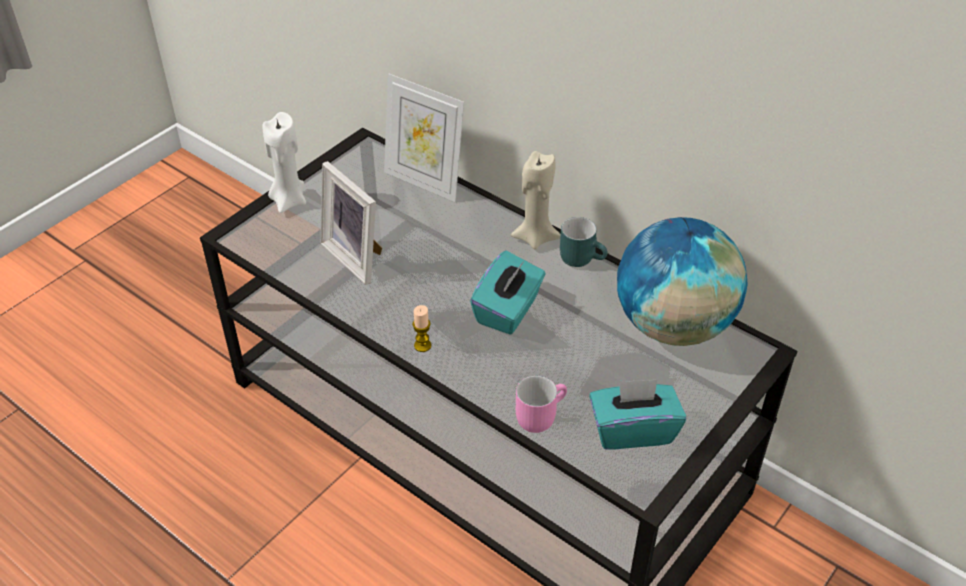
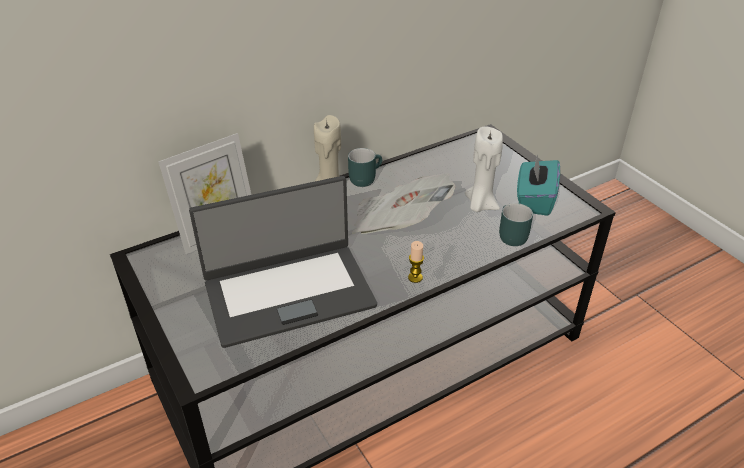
camera: 70 degrees left, 5 degrees down
(289, 201) = (177, 324): white candle -> white candle (480, 205)
(357, 256) = (288, 293): picture frame -> laptop
(508, 310) = (399, 225): turquoise tissue box -> newspaper
(538, 414) = (509, 235): pink mug -> turquoise mug
(673, 325) = (449, 159): globe -> none

